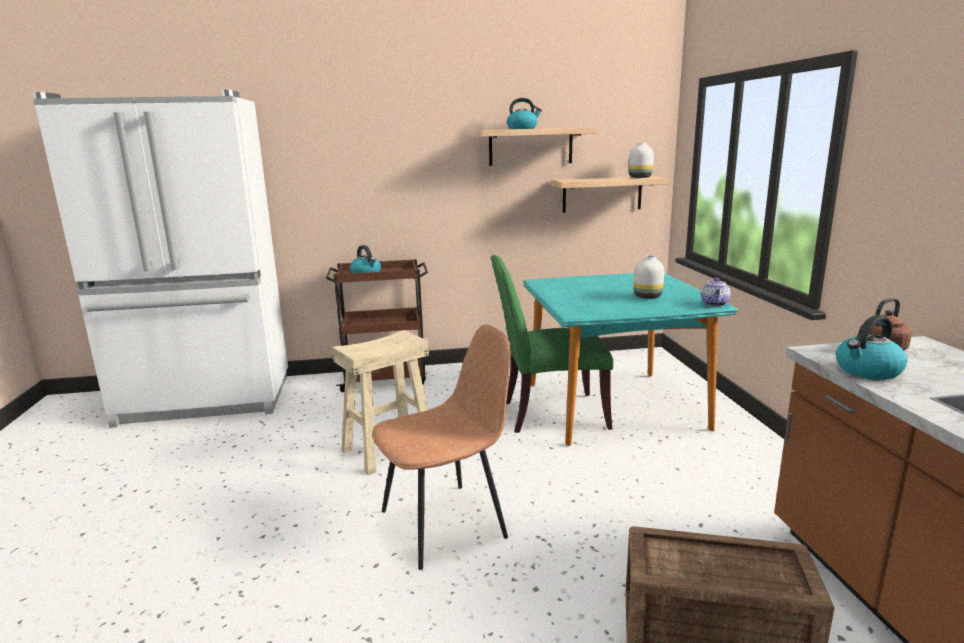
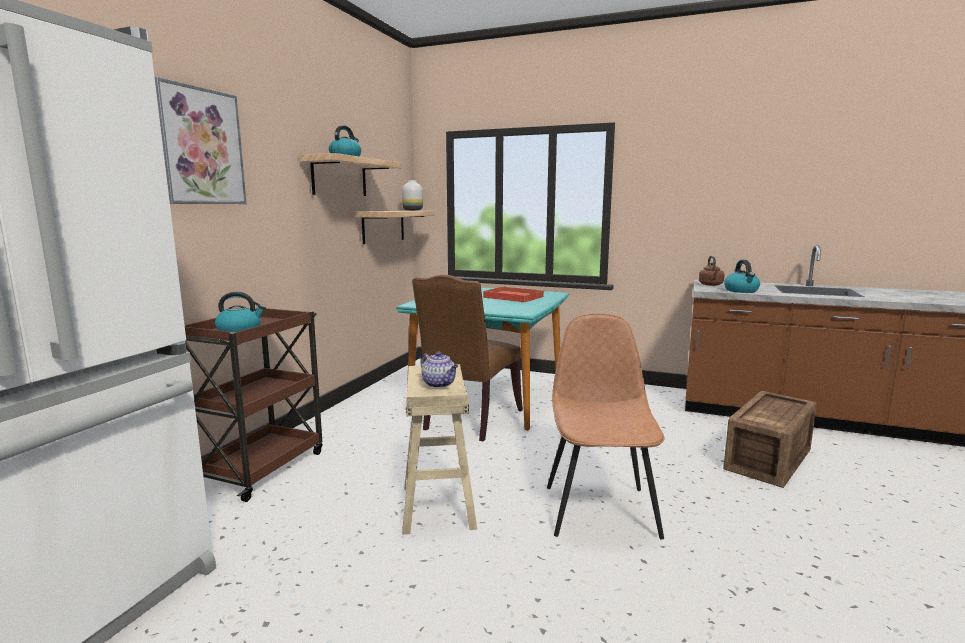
camera: 60 degrees left, 5 degrees down
(369, 136) = (200, 147): none -> picture
(549, 414) = (470, 421): green chair -> brown chair
(646, 296) = (512, 297): white vase -> red tray
(715, 304) = (555, 293): teapot -> teapot (439, 384)

